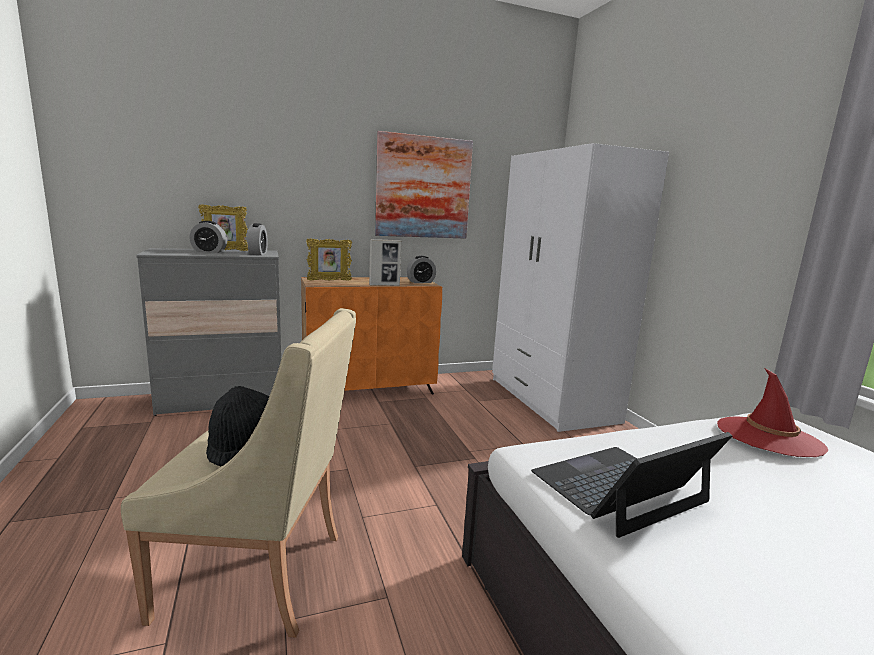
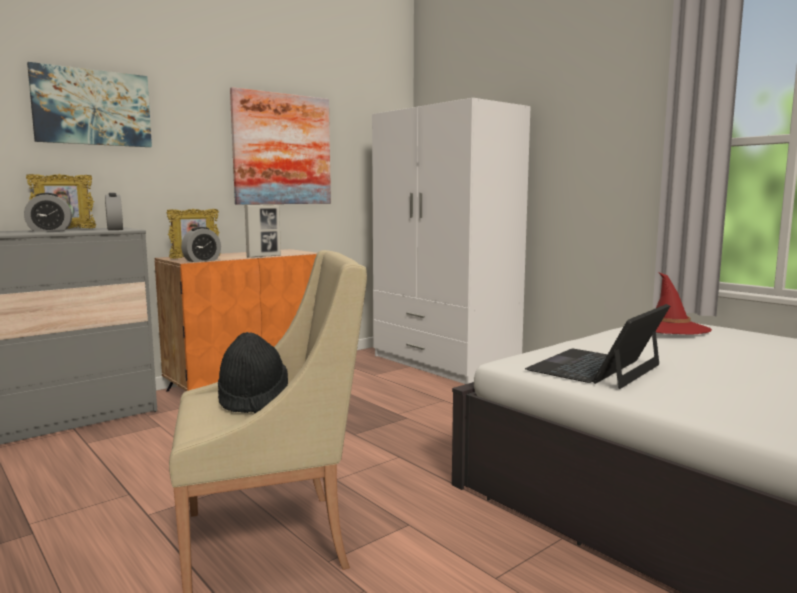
camera: 20 degrees left, 5 degrees down
(255, 149) = (92, 107): none -> picture
(420, 282) = (296, 252): alarm clock -> alarm clock (202, 260)

